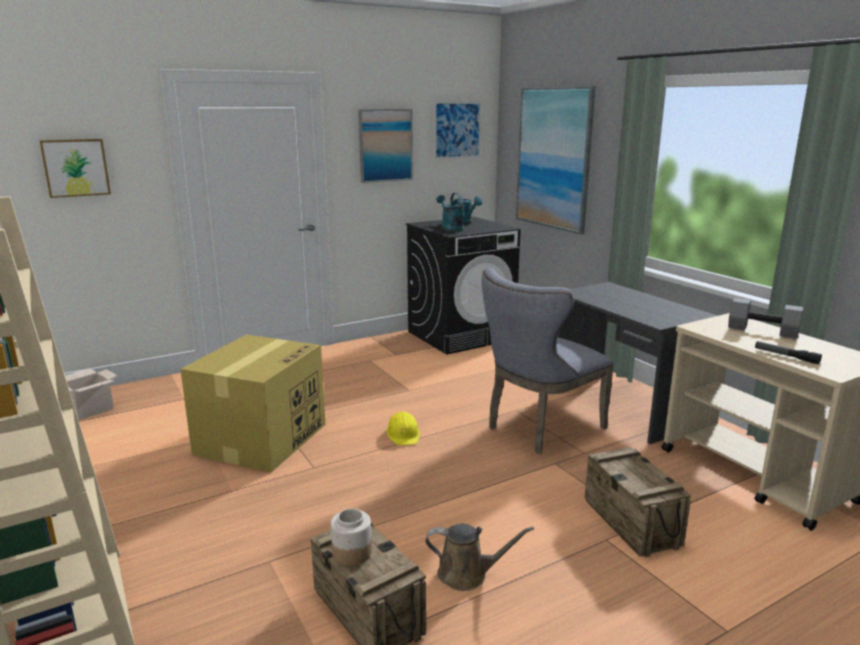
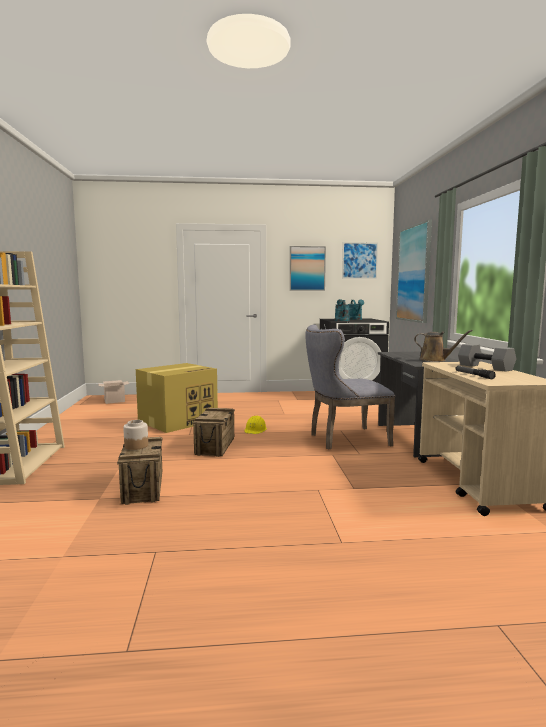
camera: 25 degrees right, 10 degrees down
(76, 167) = (129, 273): picture -> none
(467, 574) = (213, 485): brown watering can -> brown watering can (435, 360)
(632, 522) = (346, 486): crate -> crate (215, 446)

